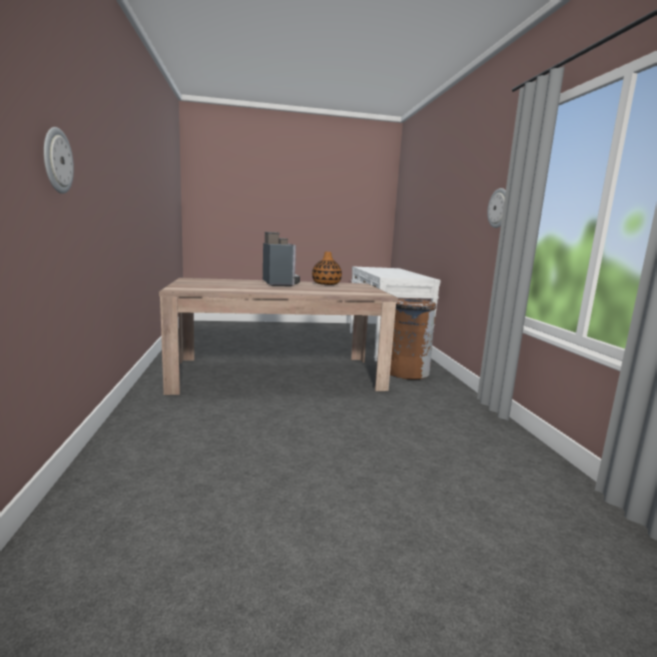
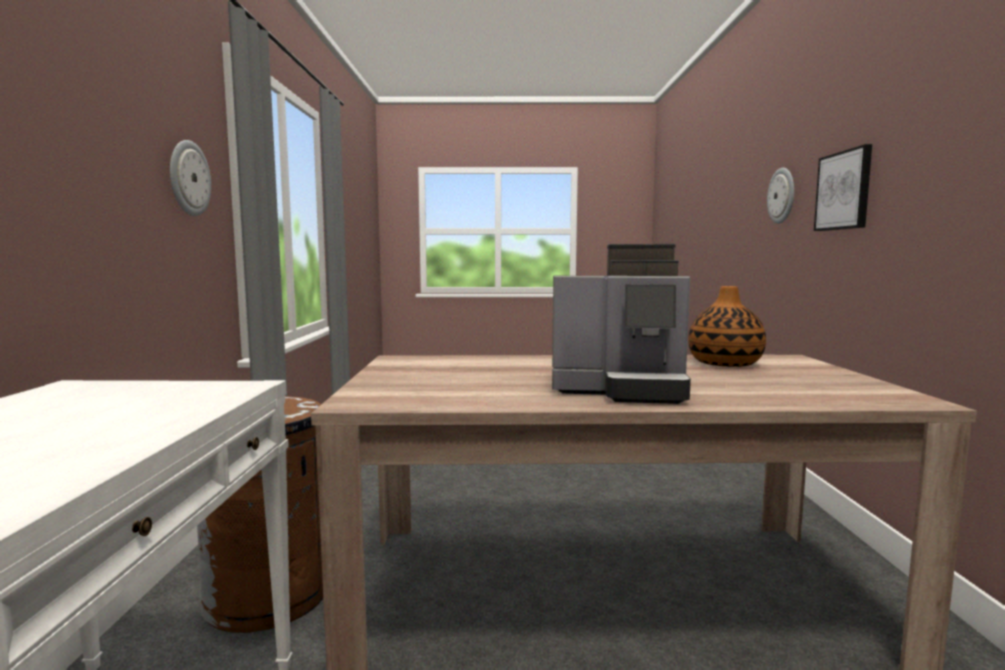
camera: 170 degrees left, 5 degrees down
(100, 181) = (844, 190): none -> picture
(280, 283) = (621, 390): coffee machine -> coffee machine turned 75 degrees counterclockwise
(326, 284) = (481, 395): vase -> vase (725, 364)

